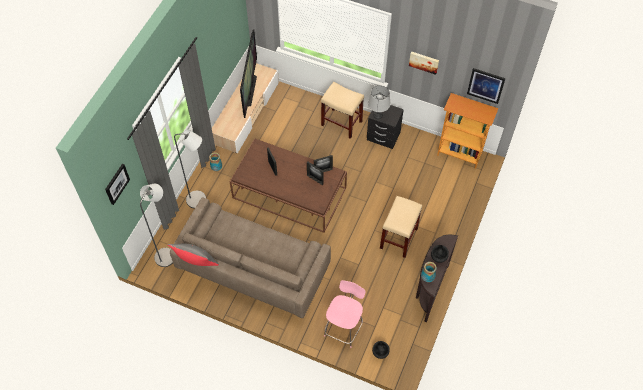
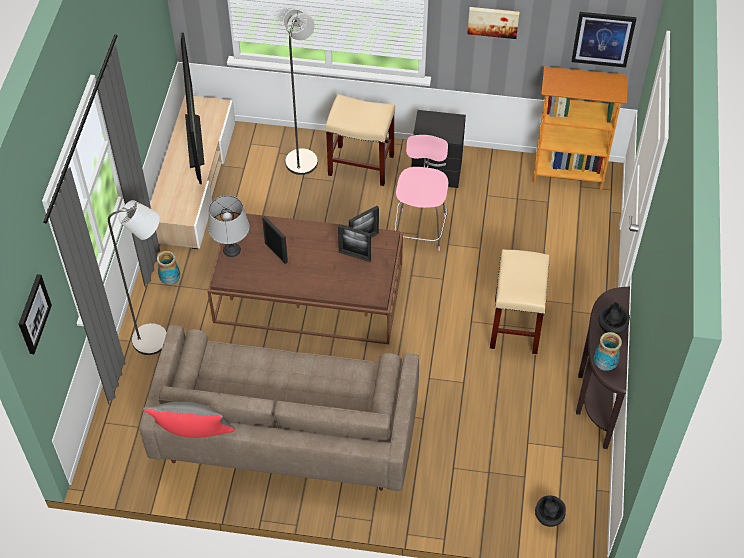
camera: 15 degrees left, 5 degrees down
(167, 254) = (126, 441): grey floor lamp -> grey floor lamp (303, 157)
(344, 328) = (473, 492): pink stool -> pink stool (420, 228)
(377, 115) = (426, 132): grey table lamp -> grey table lamp (231, 250)

